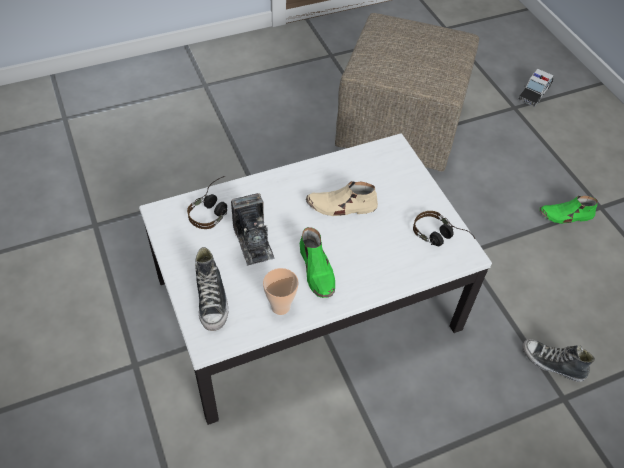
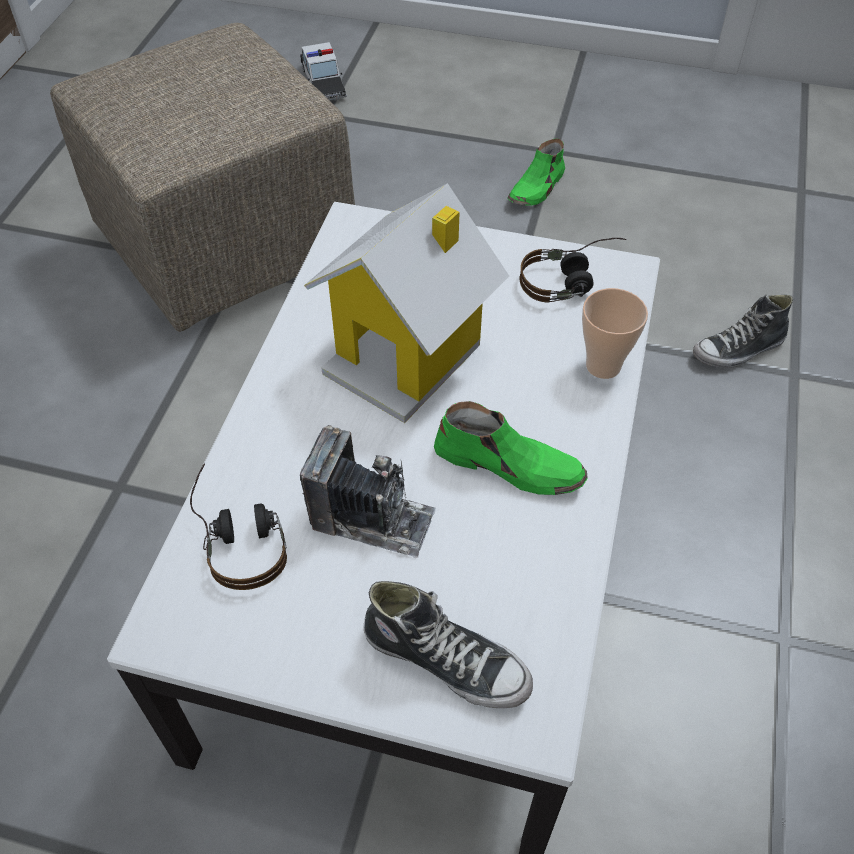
camera: 50 degrees left, 0 degrees up
(280, 306) = (543, 560): cup -> cup (603, 366)
(341, 206) = (408, 355): beige shoe -> toy house

